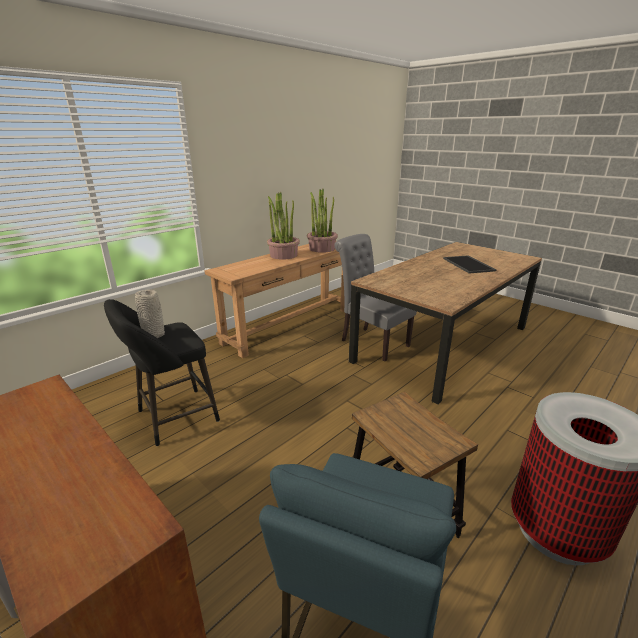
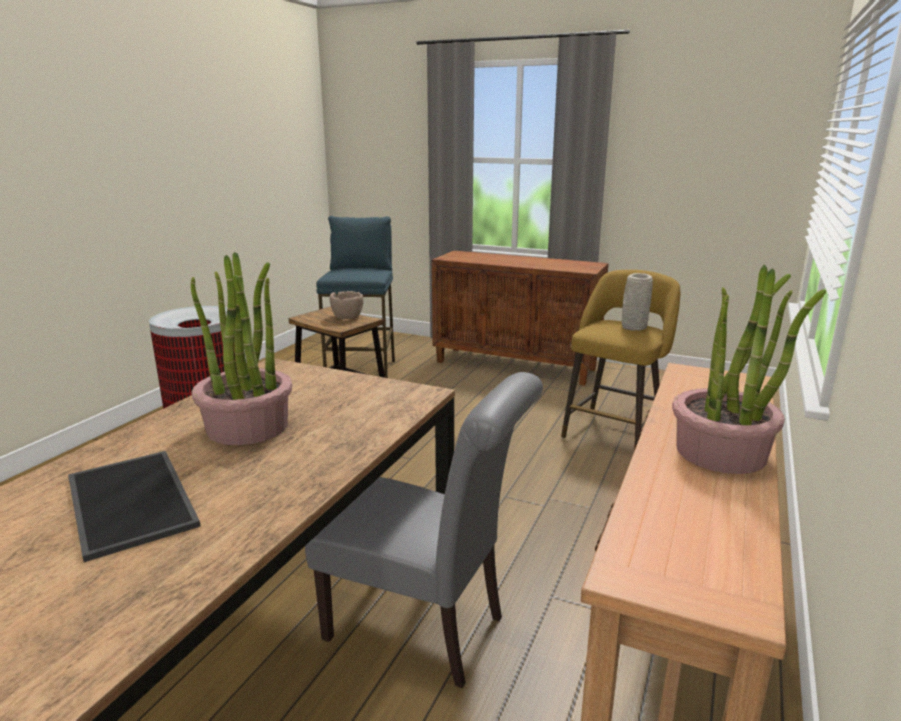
camera: 160 degrees right, 5 degrees down
(173, 418) = (614, 431): black stool -> yellow stool
(322, 248) = (670, 518): potted plant -> potted plant (248, 427)
(396, 431) = (347, 317): none -> brown bowl

